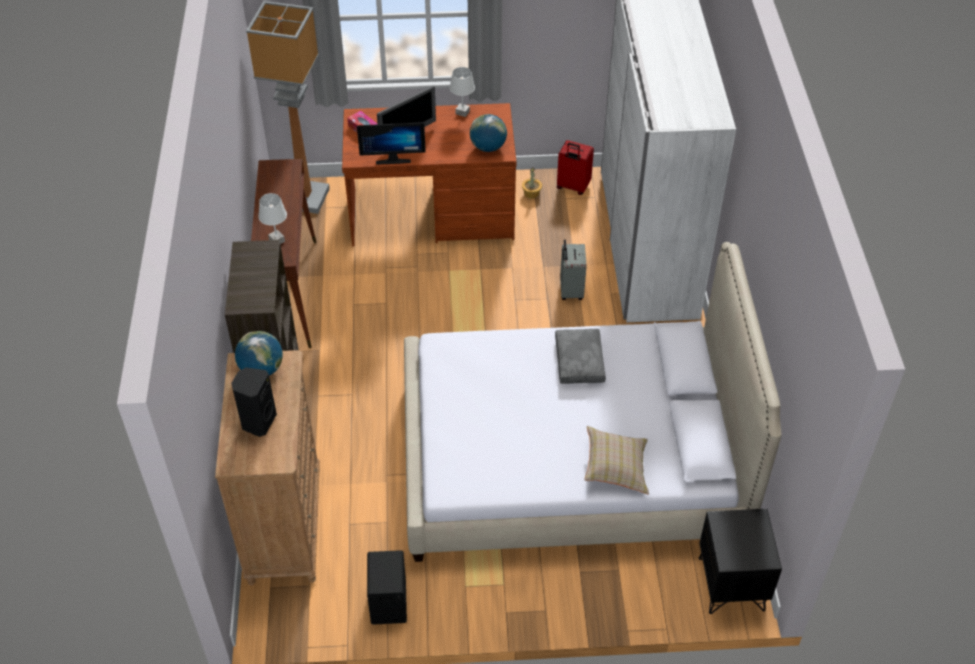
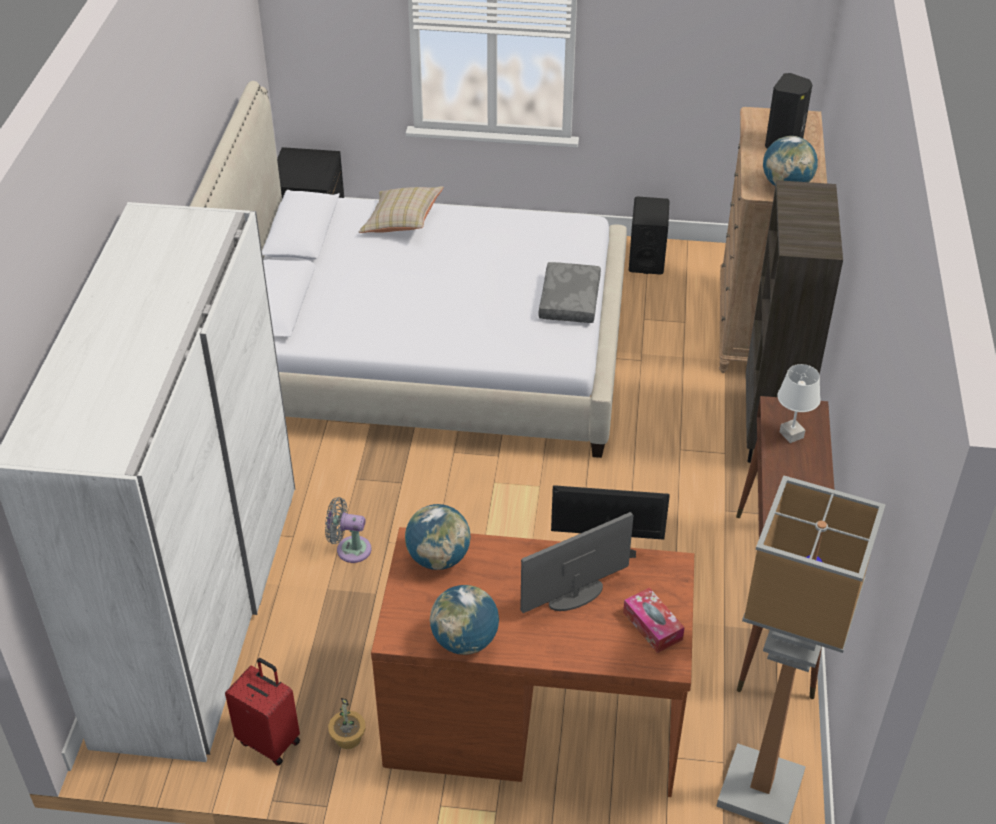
camera: 170 degrees left, 5 degrees down
(462, 112) = (465, 641): white table lamp -> globe
(570, 290) = (350, 549): grey suitcase -> grey fan
(580, 362) = (398, 317): grey pillow -> grey pillow (568, 300)

